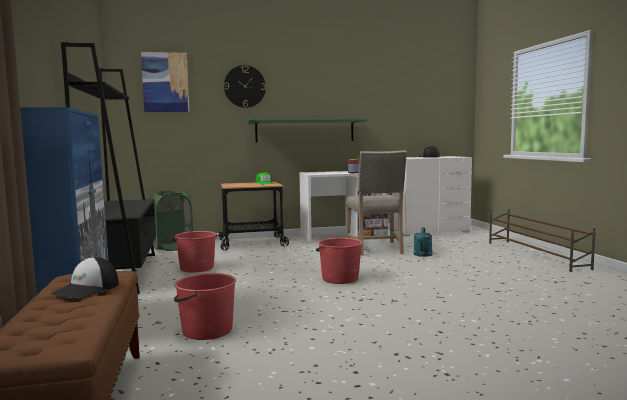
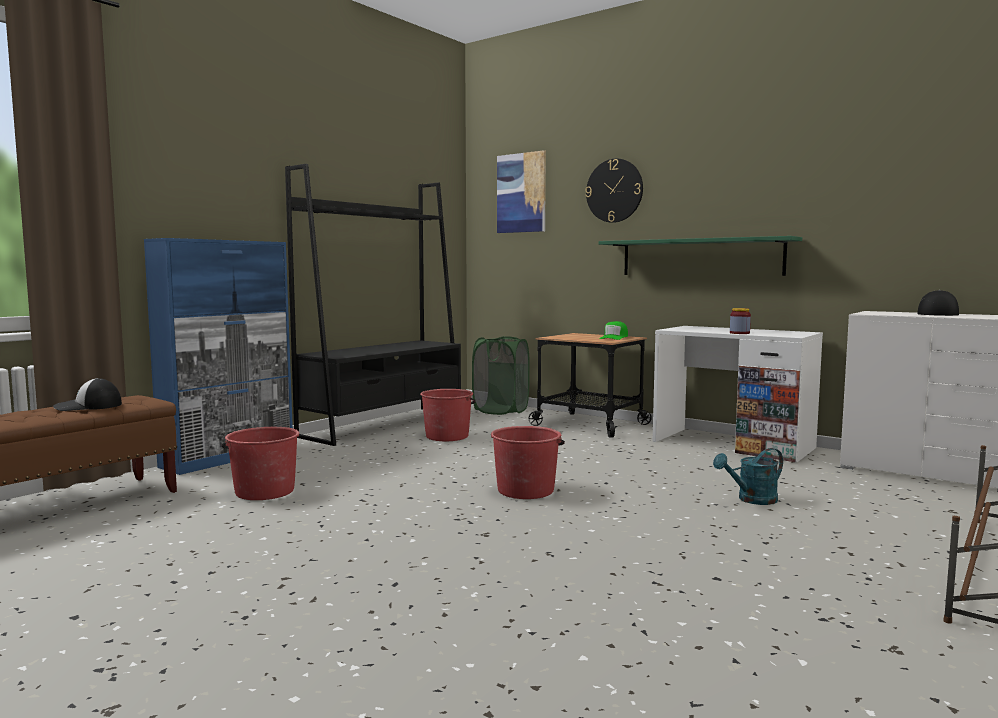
camera: 50 degrees right, 0 degrees up
(376, 249) = (715, 472): beige chair -> none

